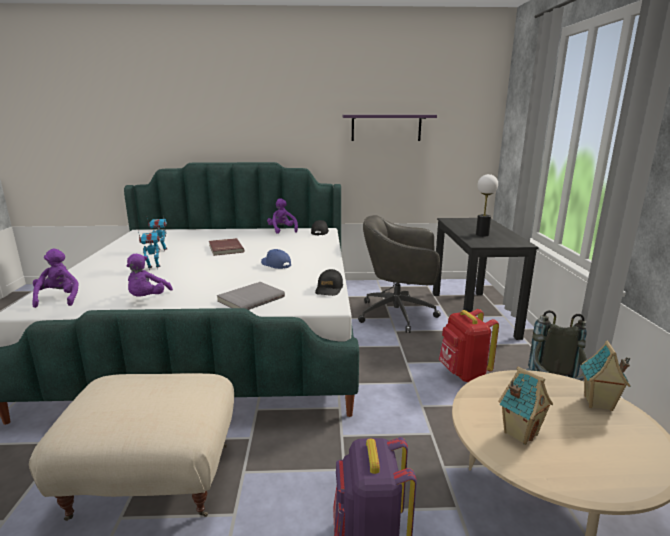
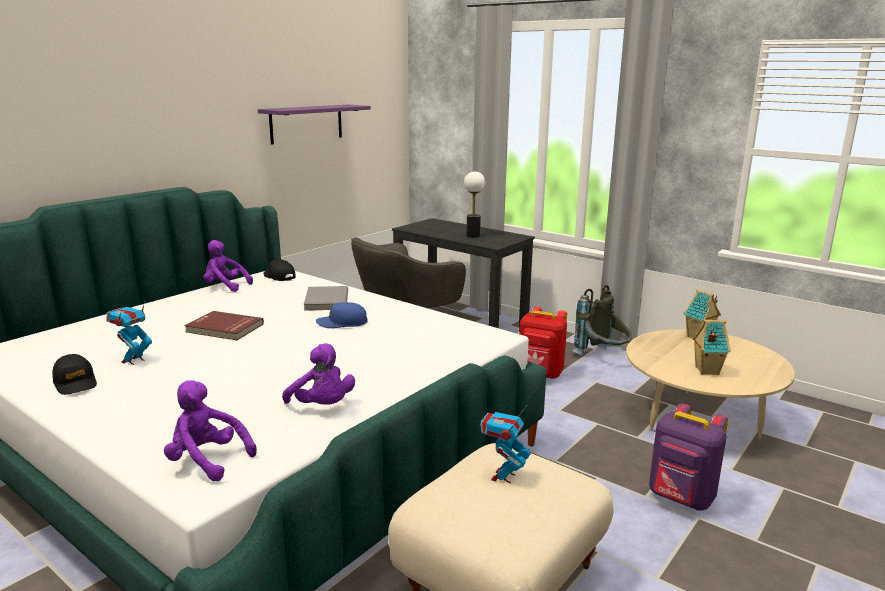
camera: 50 degrees left, 0 degrees up
(153, 268) = (207, 381): toy robot -> toy robot (503, 476)
(250, 299) = (423, 360): grey book -> grey book (325, 300)
(329, 289) = (459, 325): black cap -> black cap (75, 383)

